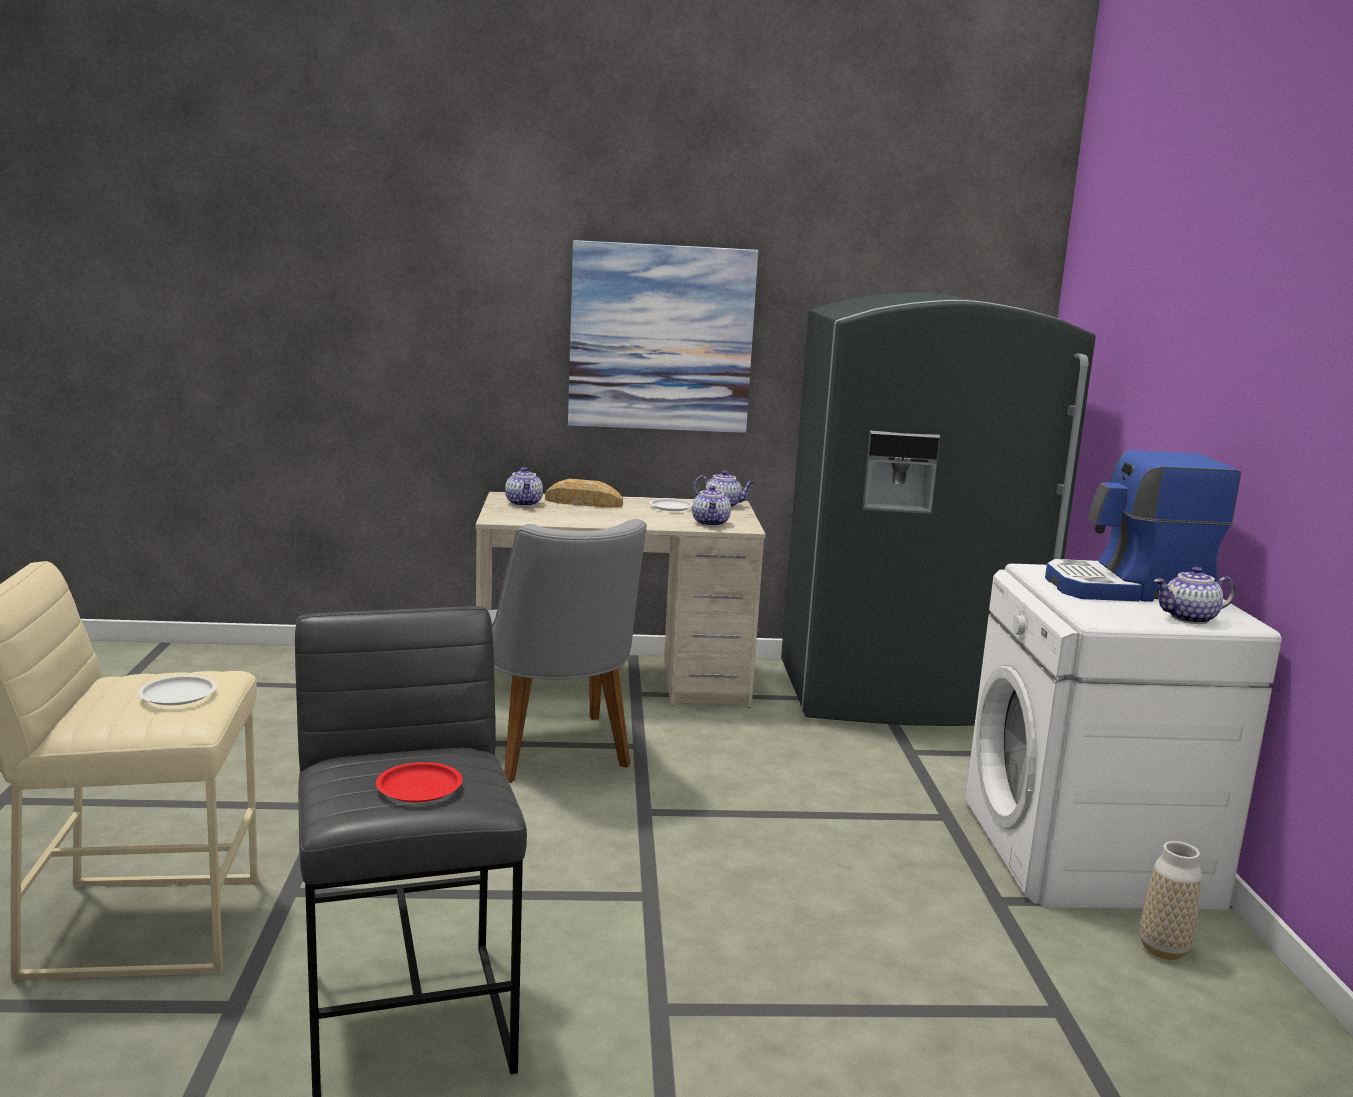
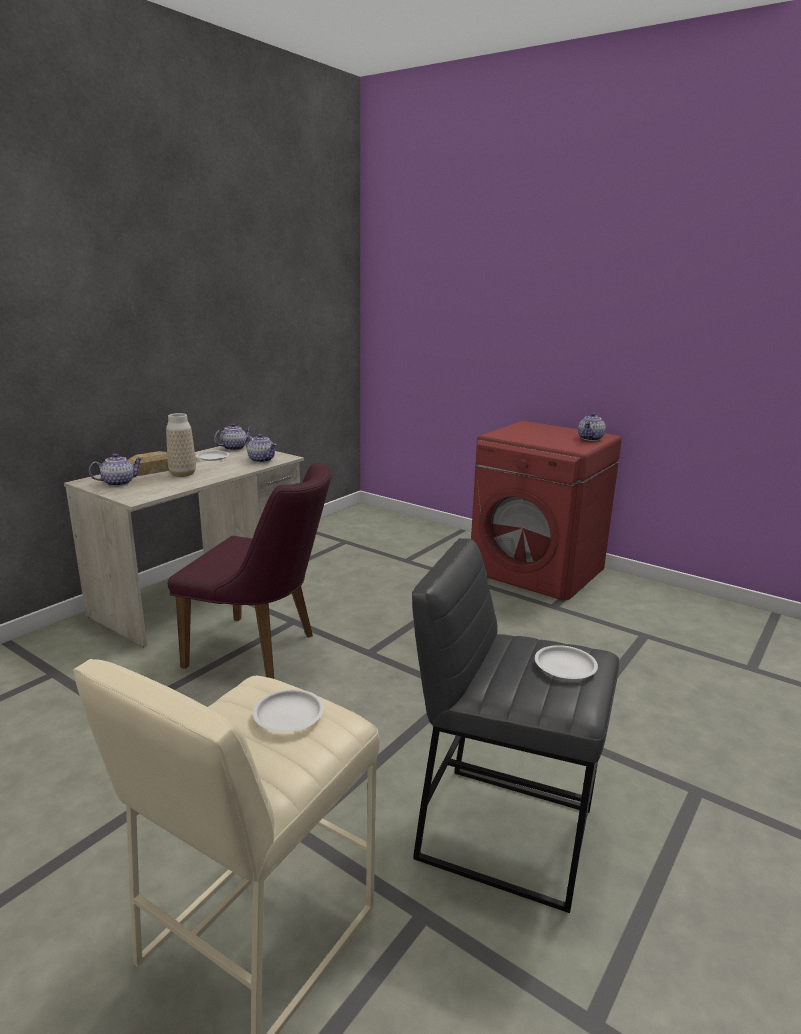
camera: 50 degrees left, 5 degrees up
(418, 788) = (565, 667): red plate -> white plate
(524, 503) = (118, 483): teapot -> teapot turned 60 degrees counterclockwise
(554, 755) = (262, 651): grey chair -> purple chair
(661, 338) = (165, 333): picture -> none
(905, 696) = (351, 535): grey fridge -> none
(1083, 852) = (535, 571): white washing machine -> red washing machine
(1129, 589) = (543, 433): coffee machine -> none
(1163, 949) = (619, 593): vase -> vase (183, 474)

